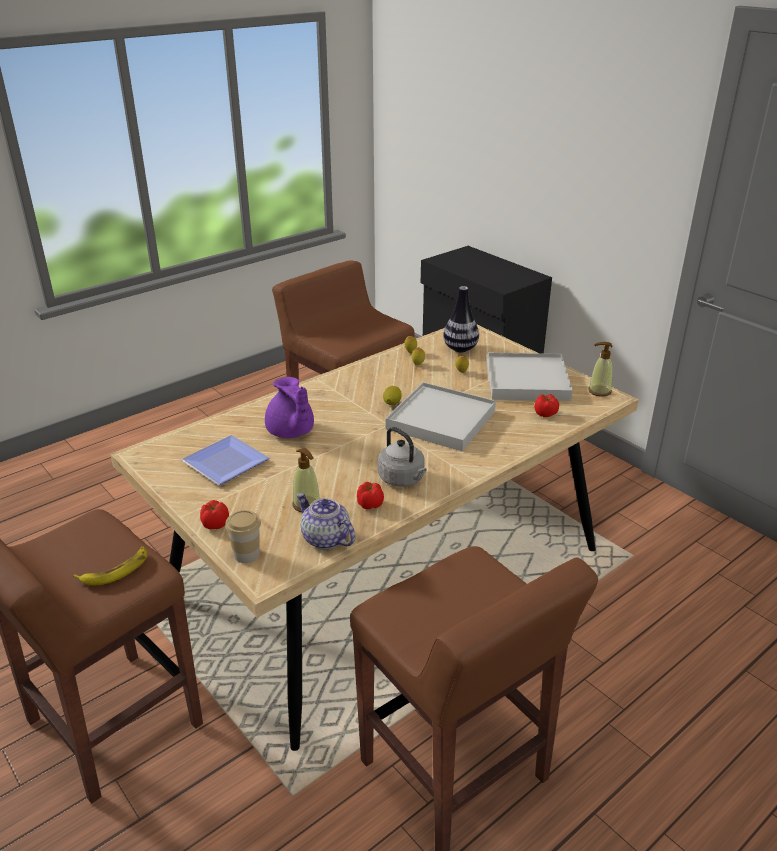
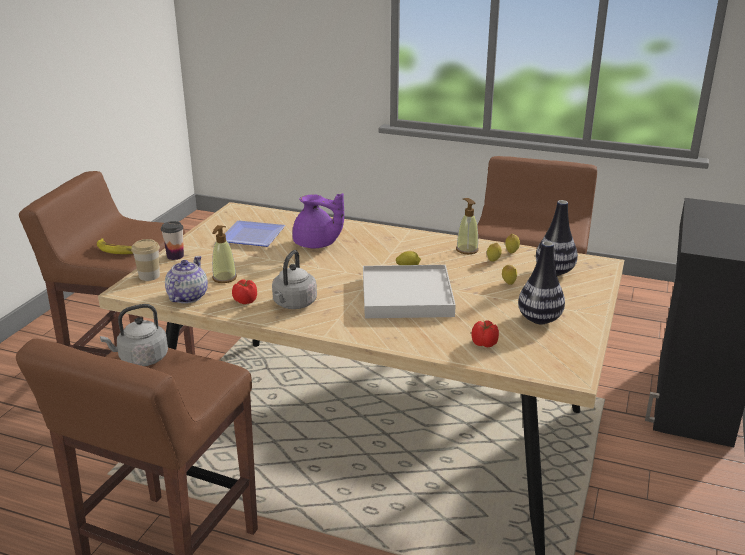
camera: 60 degrees right, 5 degrees down
(215, 524) = (175, 256): tomato -> cup
(291, 432) = (317, 244): purple teapot -> purple teapot turned 90 degrees counterclockwise
(409, 607) = (141, 359): none -> grey kettle
(527, 381) = (539, 319): white tray -> vase
(599, 391) = (576, 365): soap dispenser -> soap dispenser (467, 250)

